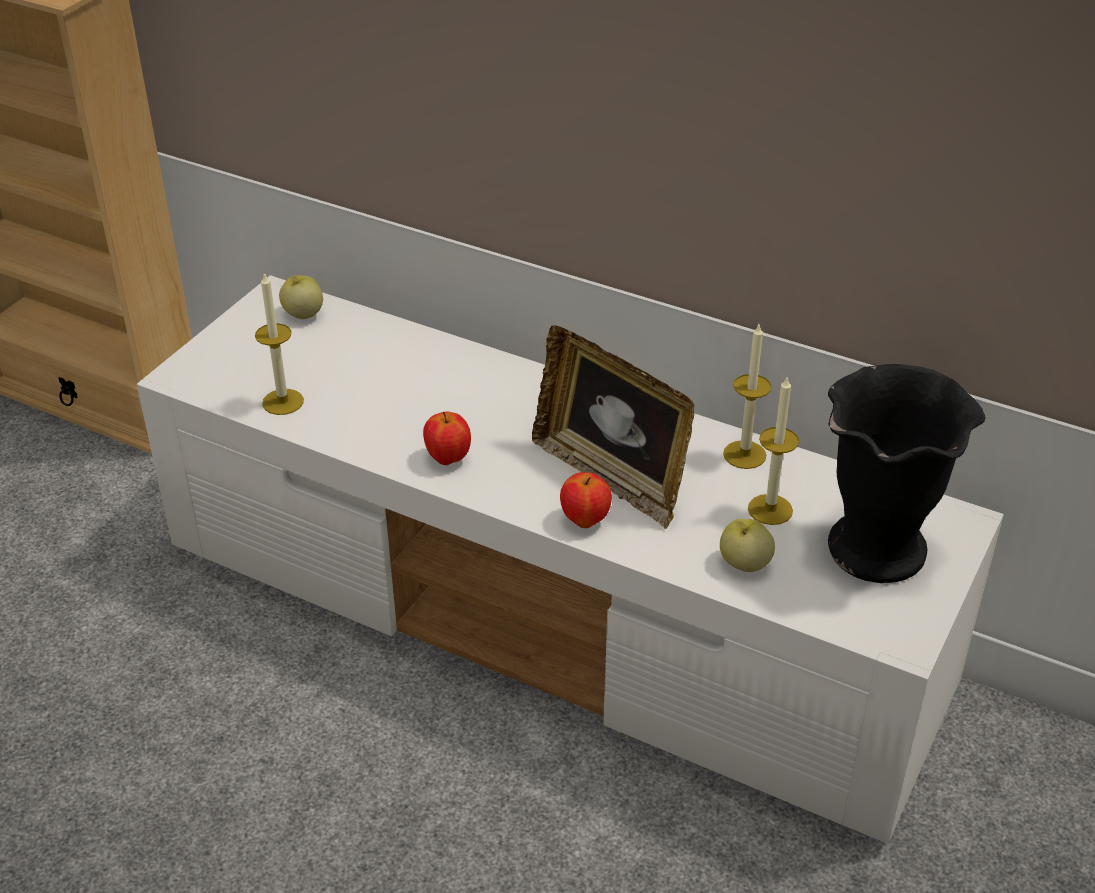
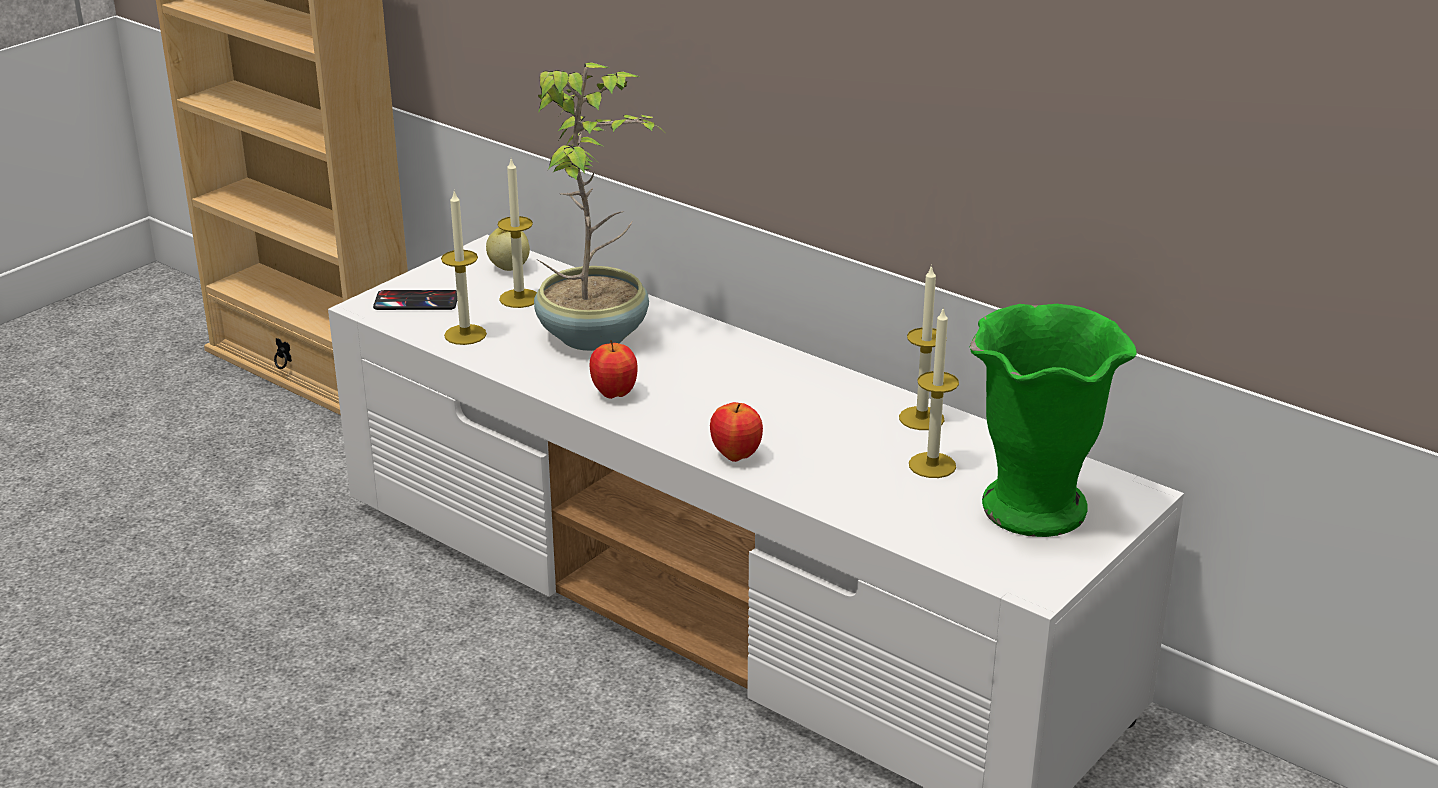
camera: 10 degrees right, 10 degrees down
(223, 365) = (416, 301): none -> phone
(324, 351) = (519, 298): none -> candle
(410, 388) = (595, 335): none -> potted plant
(611, 476) = (775, 423): picture frame -> none
(744, 563) = (889, 506): apple -> none
(876, 550) = (1033, 508): black vase -> green vase

